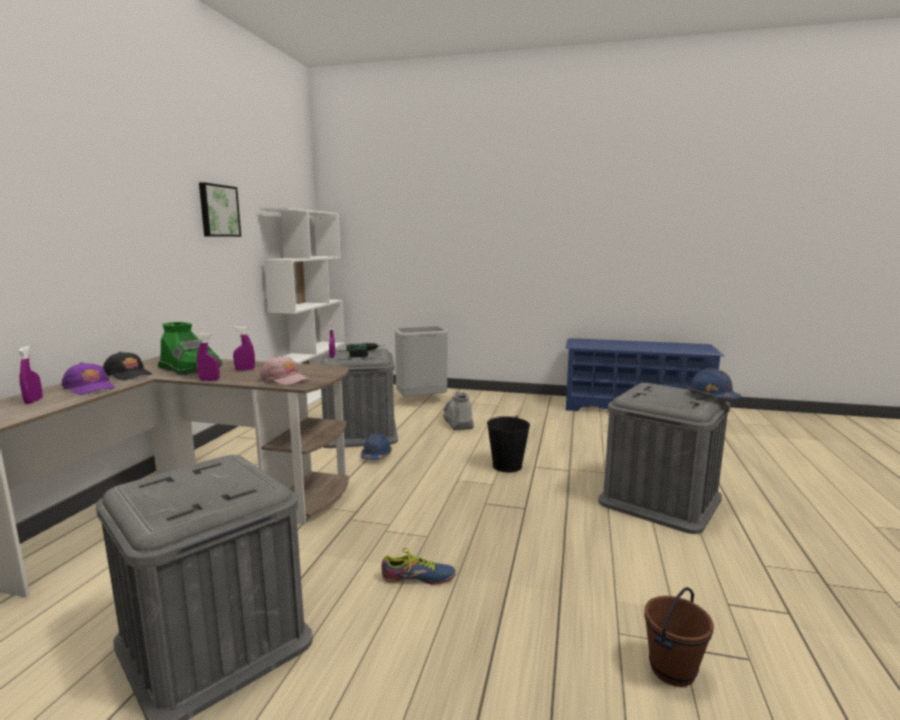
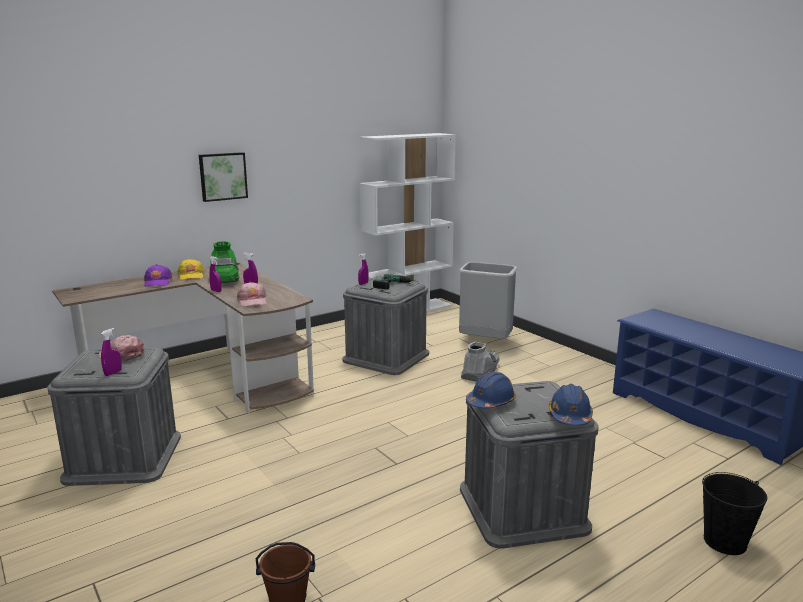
camera: 40 degrees right, 5 degrees up
(33, 401) = (121, 286): purple spray bottle -> purple spray bottle (113, 373)
(128, 374) = (191, 275): black cap -> yellow cap
(197, 475) = (122, 355): none -> pink cap
(218, 211) = (309, 144): picture -> picture (222, 176)
(376, 455) = (366, 380): blue hard hat -> blue hard hat (491, 402)
(418, 577) = (252, 474): shoe -> none
(507, 466) = (447, 426): black bucket -> black bucket (725, 542)

